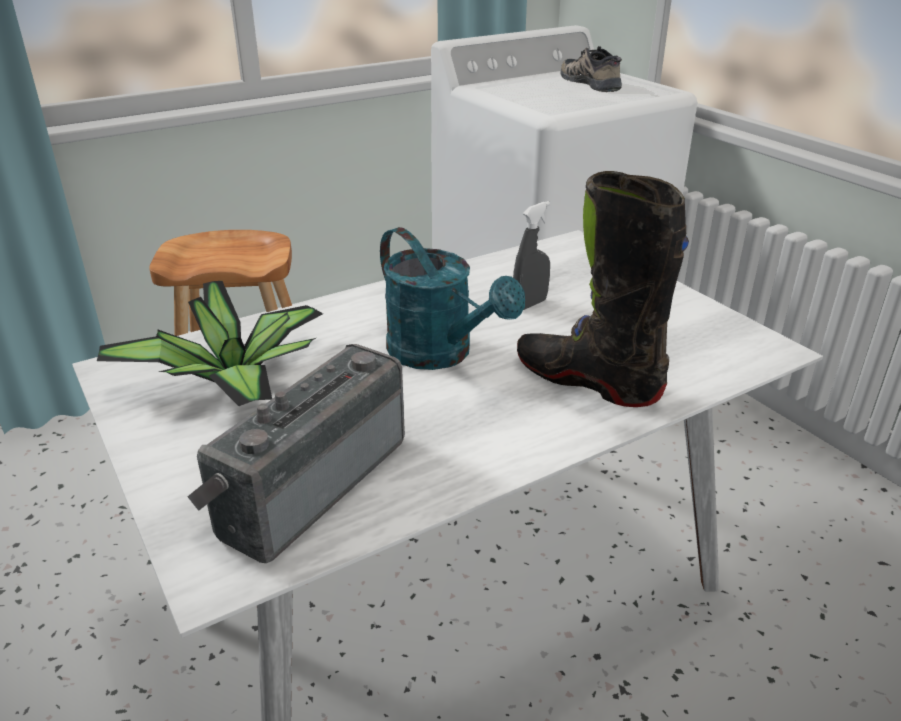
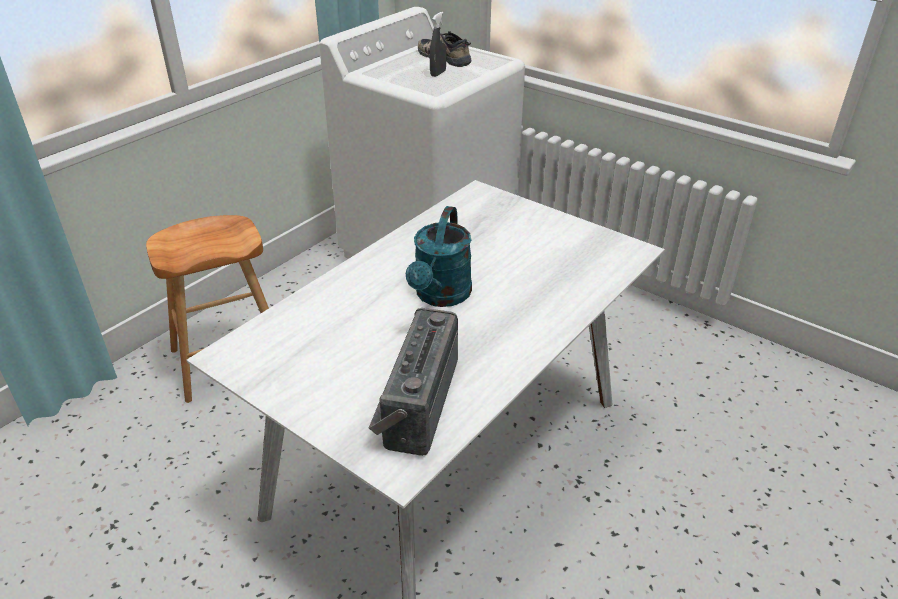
camera: 20 degrees left, 5 degrees up
(235, 383) = (318, 347): potted plant -> none
(440, 354) = (440, 296): turquoise watering can -> turquoise watering can turned 75 degrees clockwise
(530, 304) = (476, 247): grey spray bottle -> grey spray bottle (438, 73)
(587, 381) = (541, 295): black boot -> none

